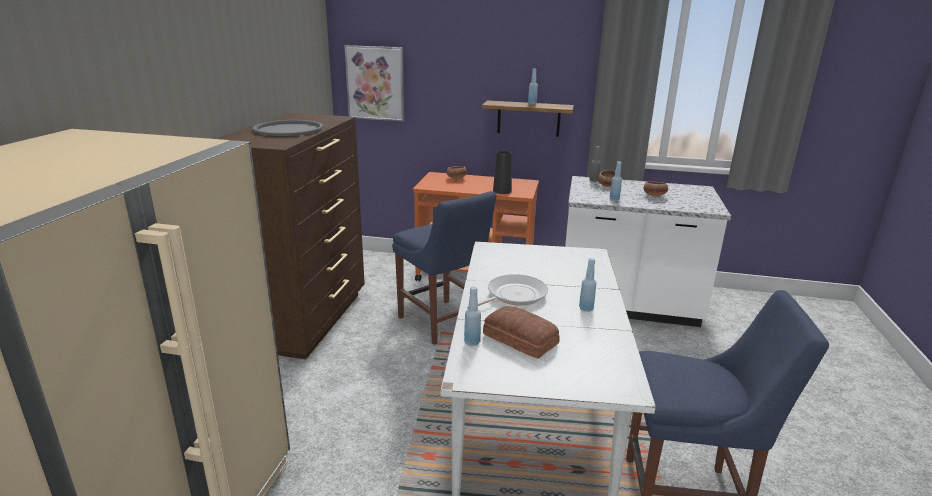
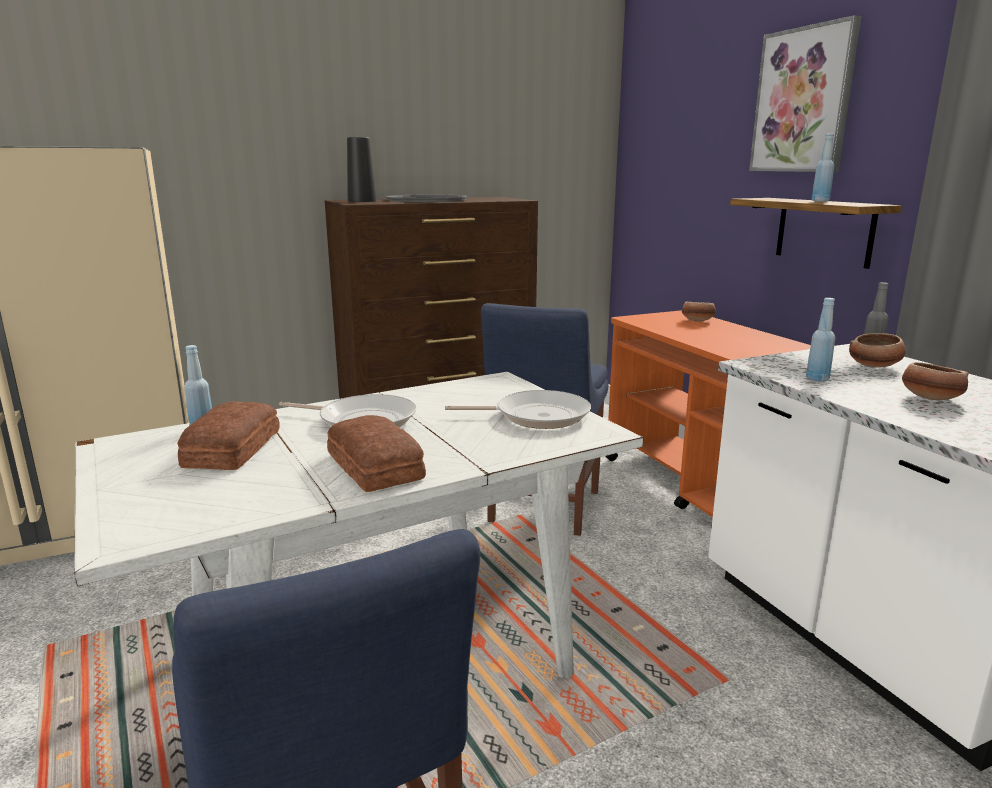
camera: 55 degrees right, 5 degrees down
(375, 83) = (651, 175): picture -> picture (803, 101)
(502, 191) = (715, 344): black vase -> black vase (362, 201)
(557, 258) = (536, 416): none -> frying pan
(586, 308) = (376, 465): blue bottle -> bread

